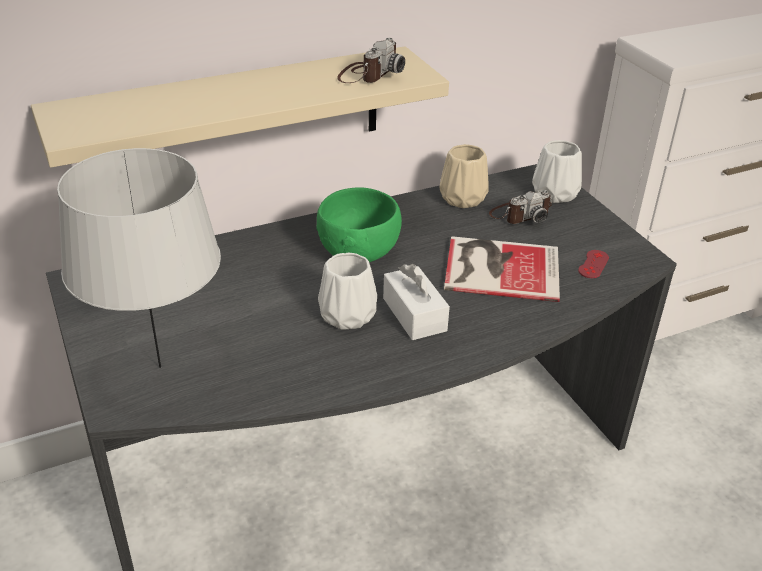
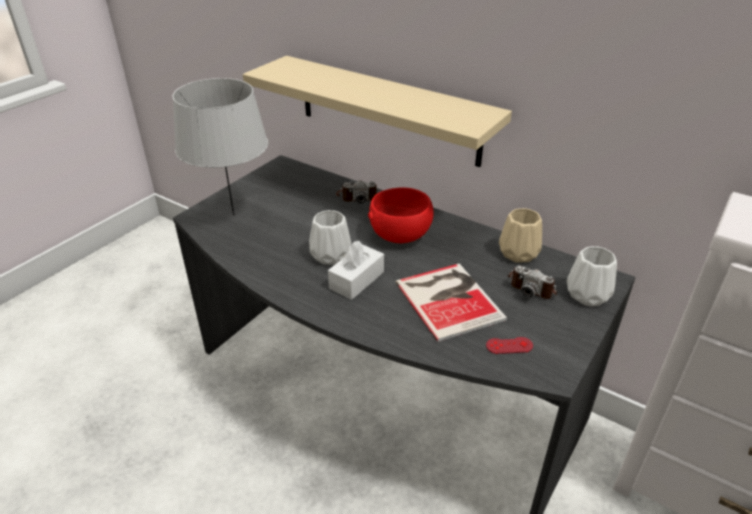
camera: 60 degrees right, 0 degrees up
(359, 252) = (401, 235): green bowl -> red bowl
(368, 74) = (445, 112): camera -> camera (358, 197)

